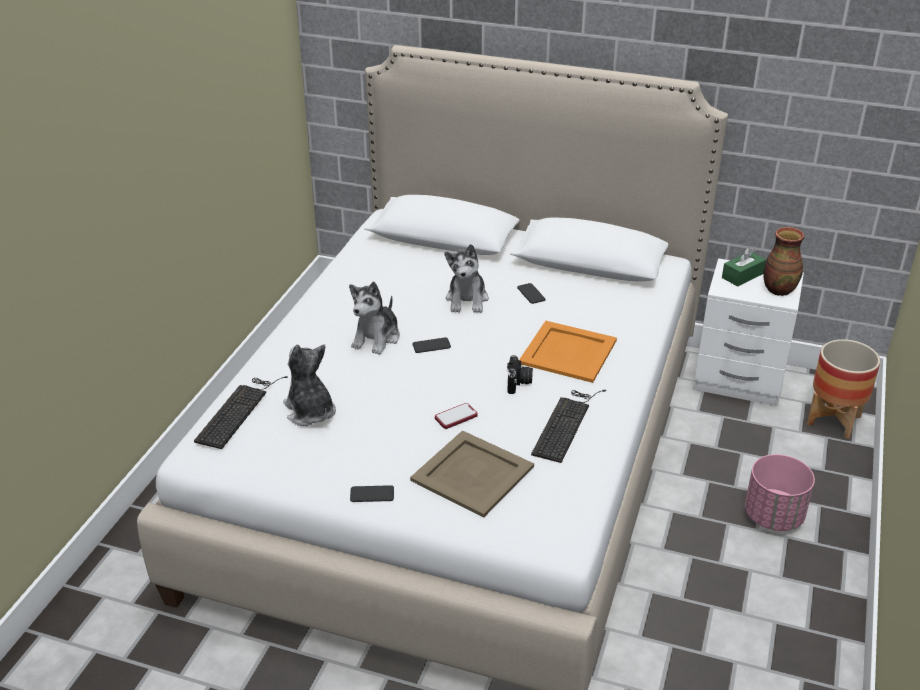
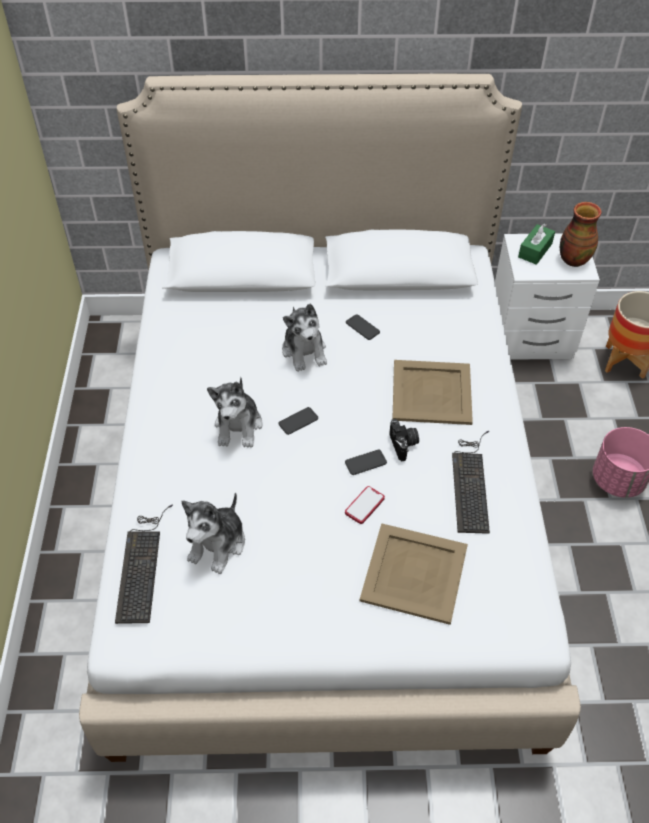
camera: 20 degrees left, 15 degrees up
(310, 411) = (218, 544): plush toy -> plush toy turned 105 degrees counterclockwise
(372, 494) = (330, 630): phone -> phone (365, 462)
(569, 351) = (432, 392): orange tray -> beige tray

